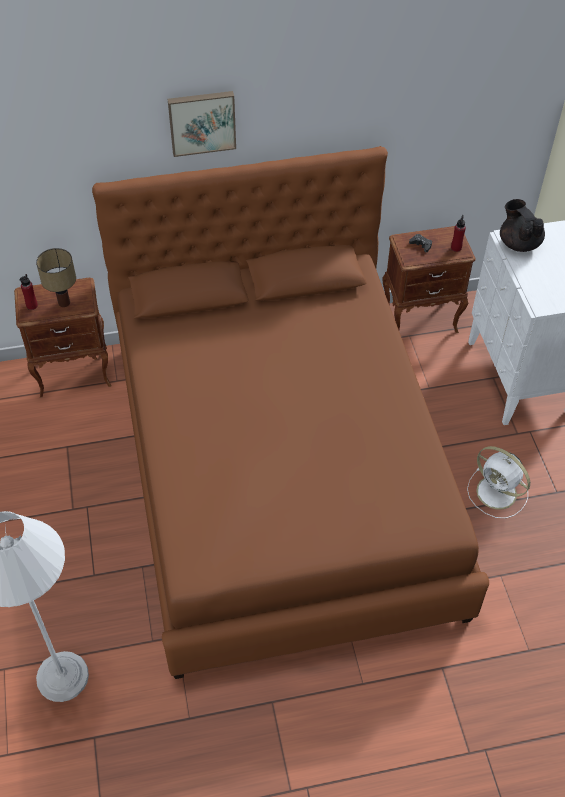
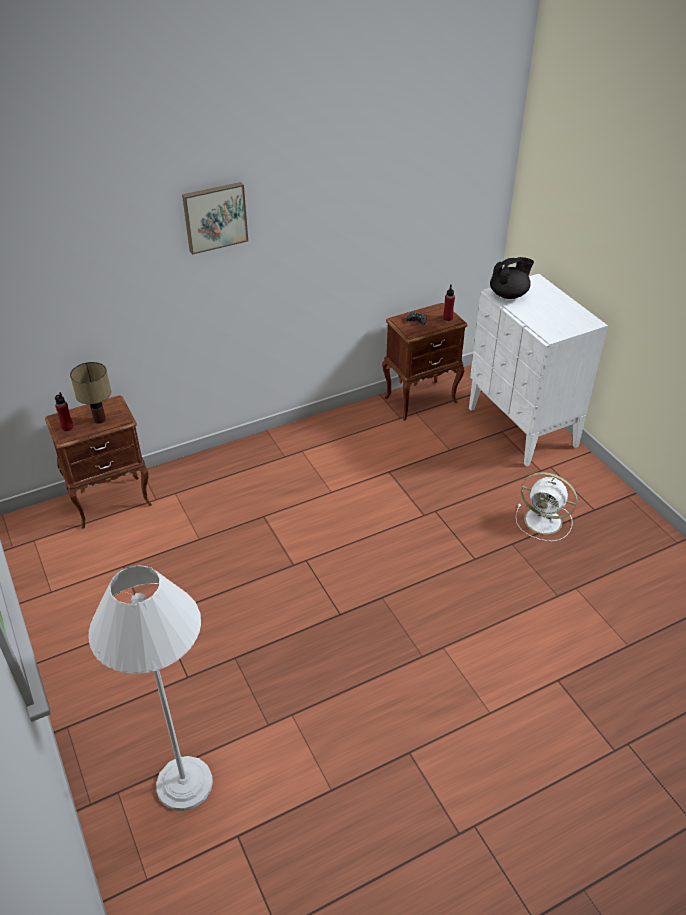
camera: 15 degrees left, 10 degrees down
(282, 471) = (342, 544): brown bed -> none
(518, 243) = (509, 295): black teapot -> black teapot turned 105 degrees clockwise

